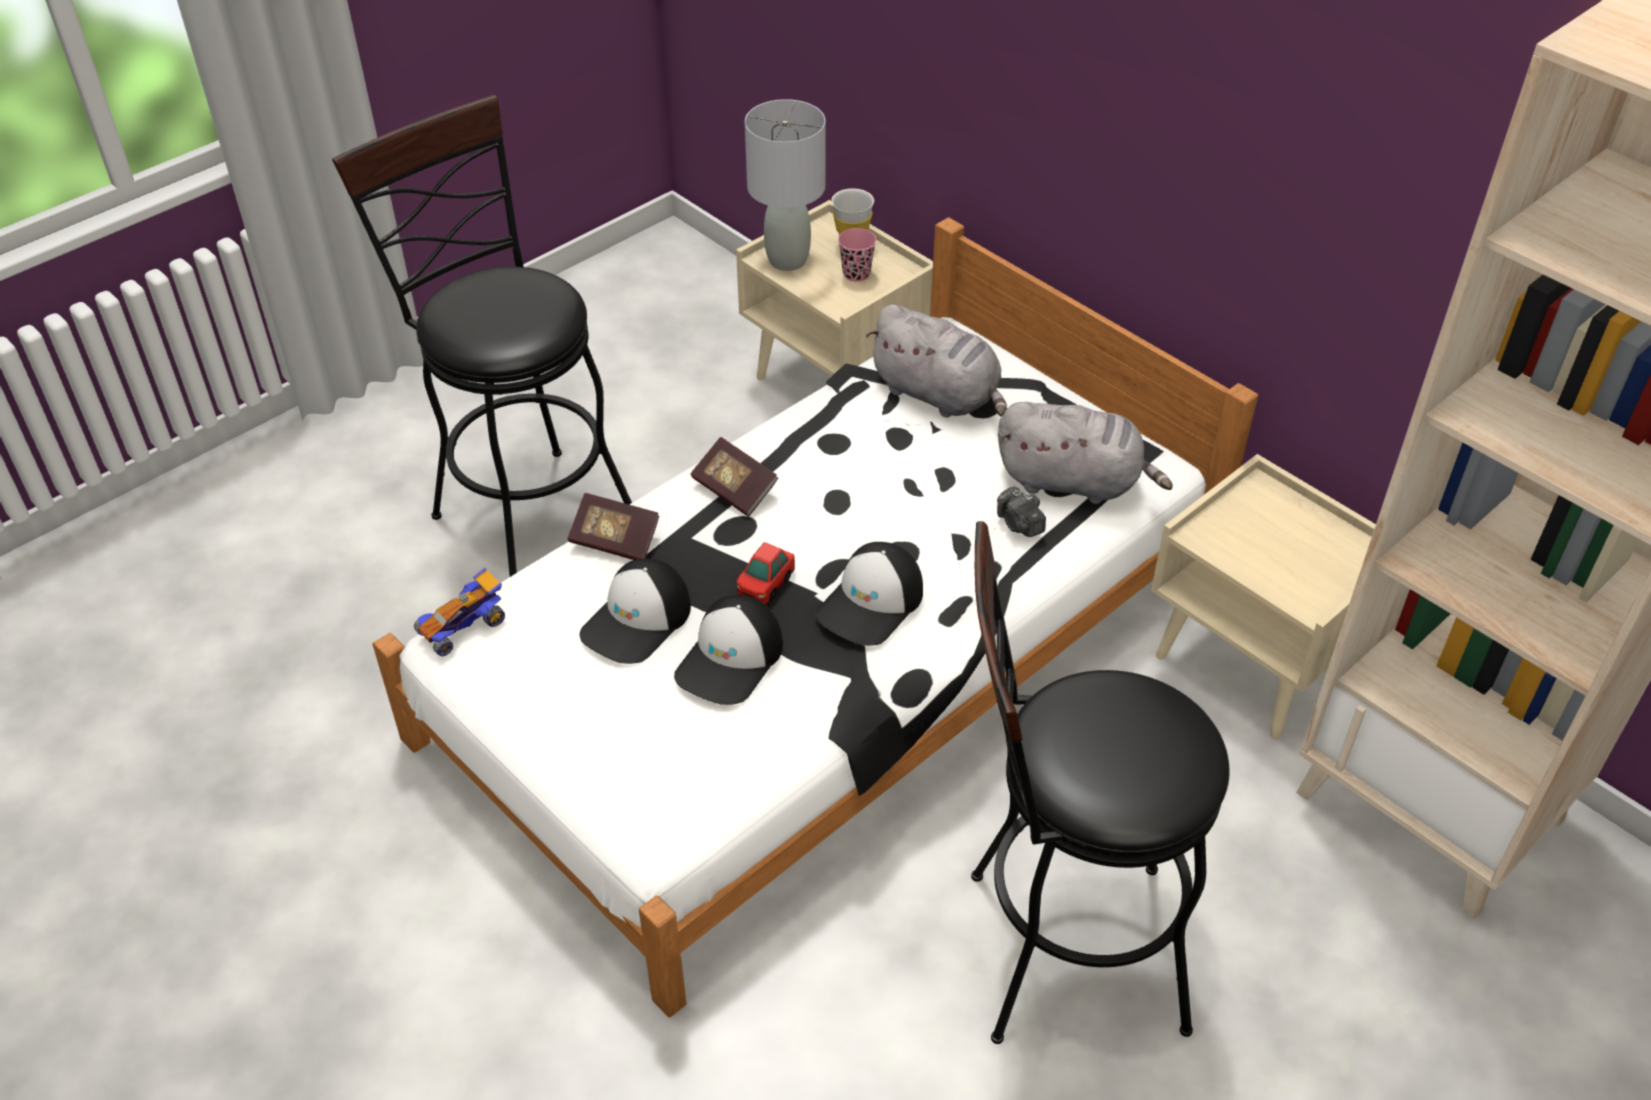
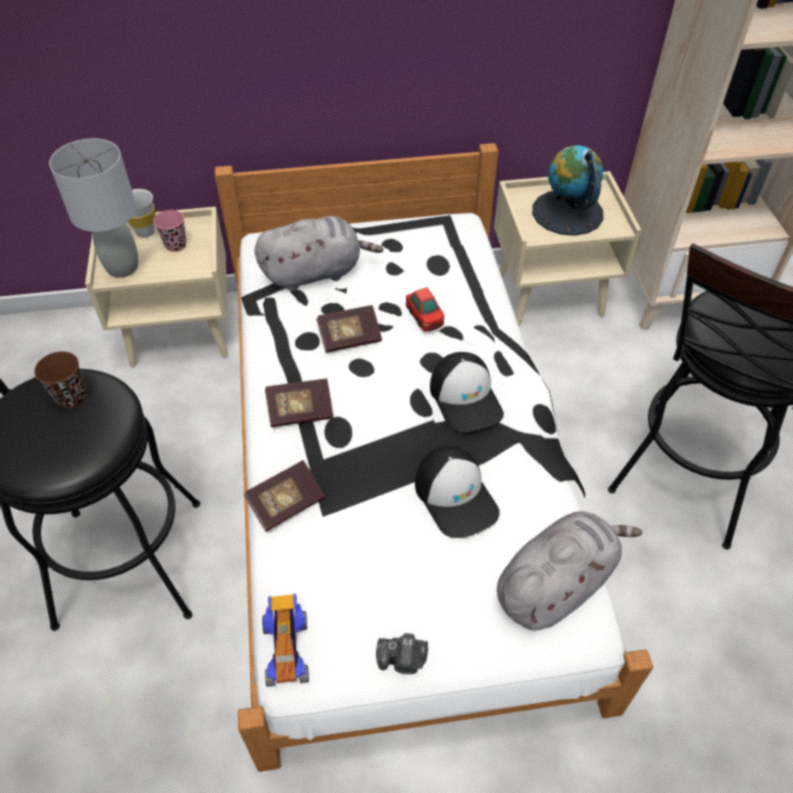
camera: 55 degrees left, 5 degrees up
(531, 299) = (71, 397): none -> brown cup
(638, 621) = (376, 531): cap -> none
(765, 585) = (402, 442): toy car -> toy car (425, 317)
(868, 471) = (349, 338): none -> book
(1019, 524) = (458, 298): camera -> camera (403, 660)
(1074, 482) = (442, 260): grey plush toy -> grey plush toy (556, 583)
(1279, 545) = (567, 212): none -> globe

